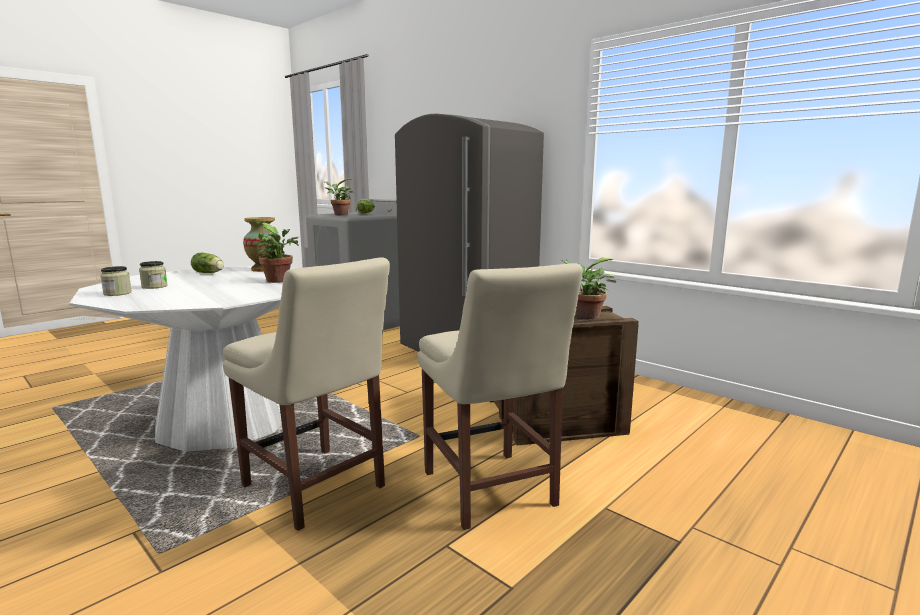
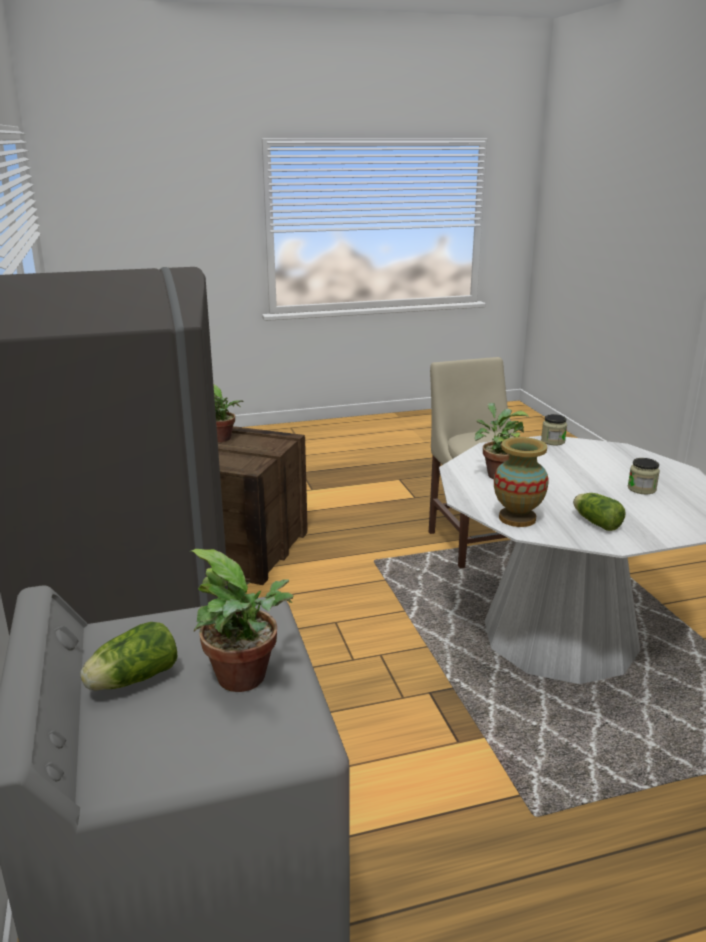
camera: 150 degrees left, 10 degrees up
(117, 293) = (669, 479): jar -> jar (553, 441)
(491, 492) = (364, 511): beige chair -> none

